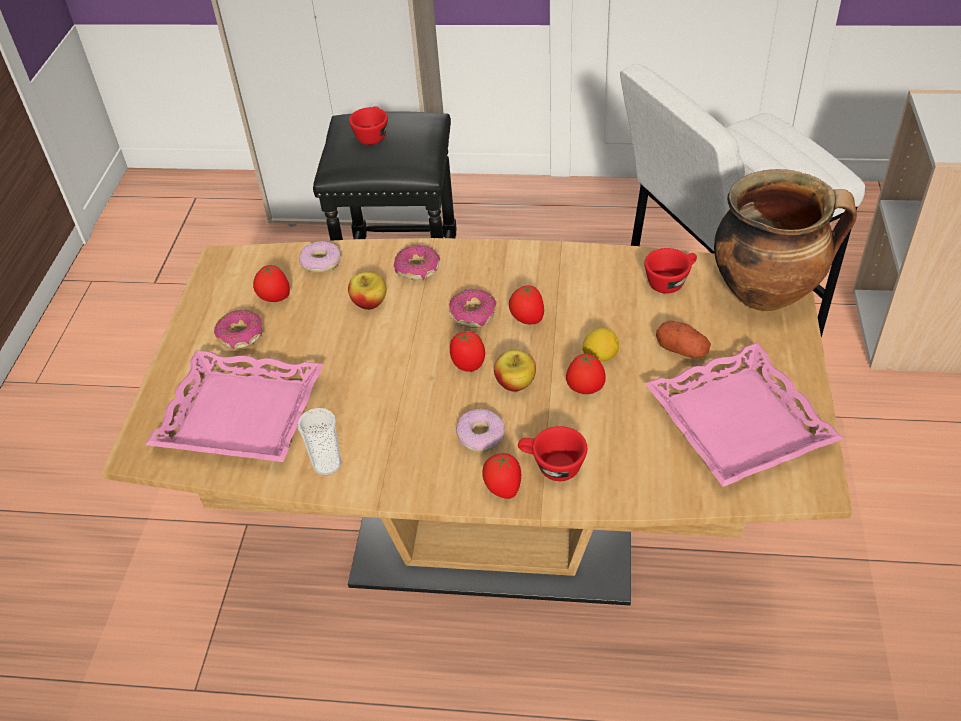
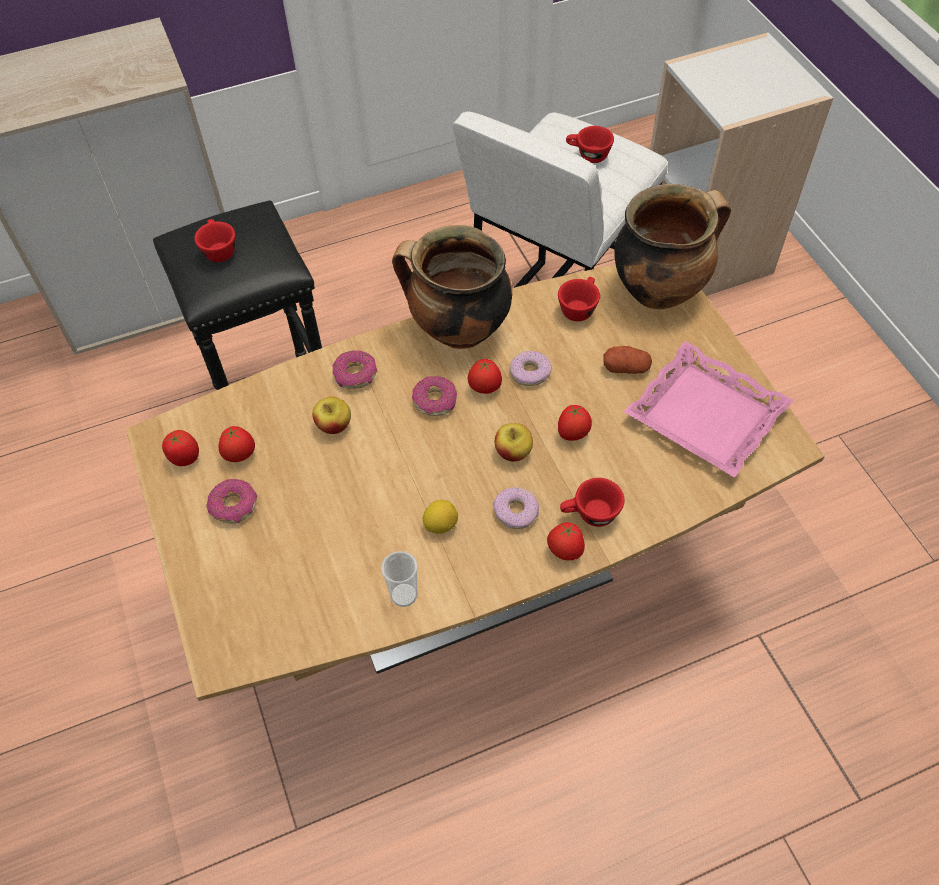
camera: 30 degrees left, 10 degrees up
(240, 416) = (292, 585): pink tray -> none
(321, 262) = (259, 401): donut -> donut (530, 372)
(468, 365) = (462, 451): tomato -> tomato (185, 458)
(535, 264) = (457, 331): none -> cooking pot
(600, 356) = (566, 399): lemon -> lemon (440, 525)
(775, 155) = (588, 155): none -> red cup

